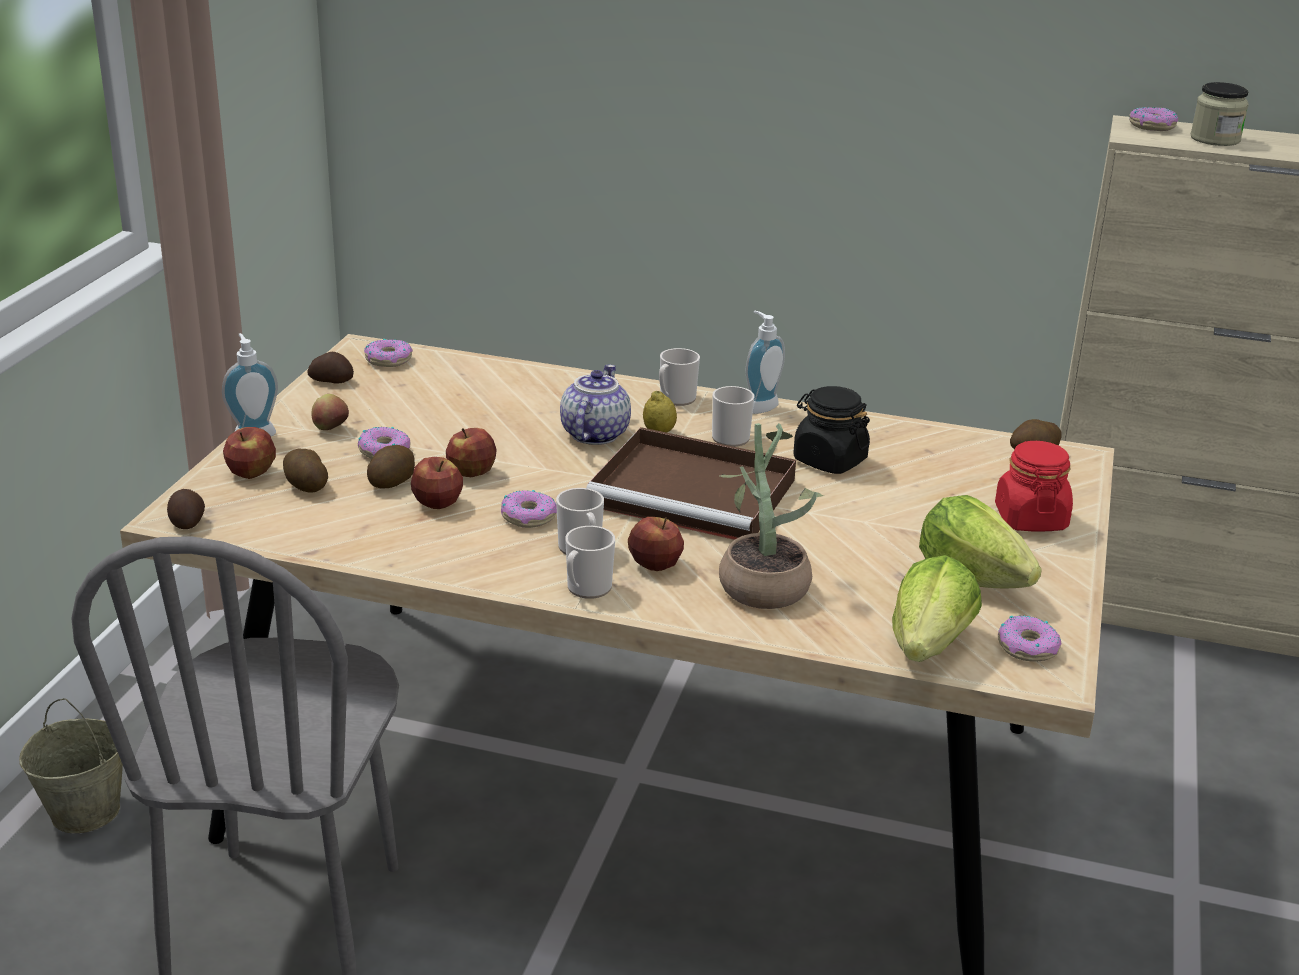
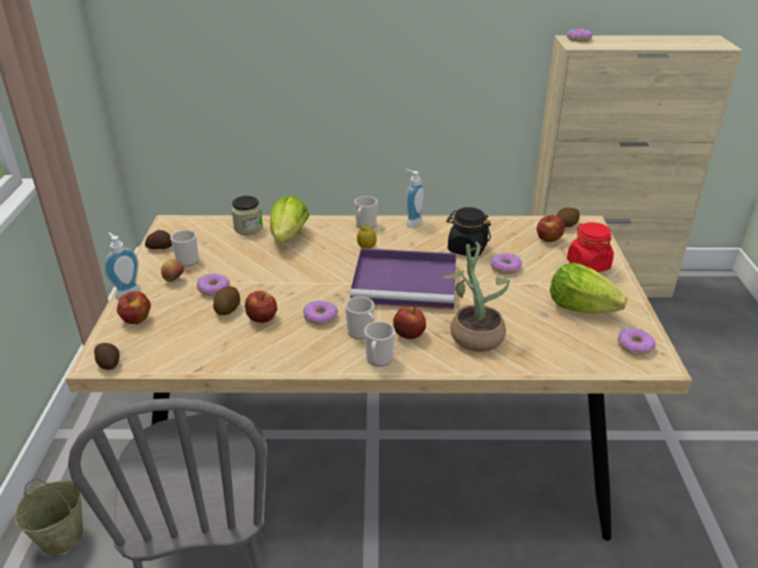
camera: 15 degrees left, 5 degrees up
(305, 485) = (175, 322): potato -> none
(388, 360) = (189, 228): donut -> donut (505, 267)
(472, 472) = (273, 293): apple -> apple (549, 239)
(593, 434) = (330, 255): teapot -> none
(696, 493) = (407, 282): brown tray -> purple tray
(732, 436) = (408, 243): mug -> mug (188, 259)
(929, 645) = (584, 356): lettuce -> lettuce (289, 236)
(1215, 139) = (614, 42): jar -> jar (248, 228)

